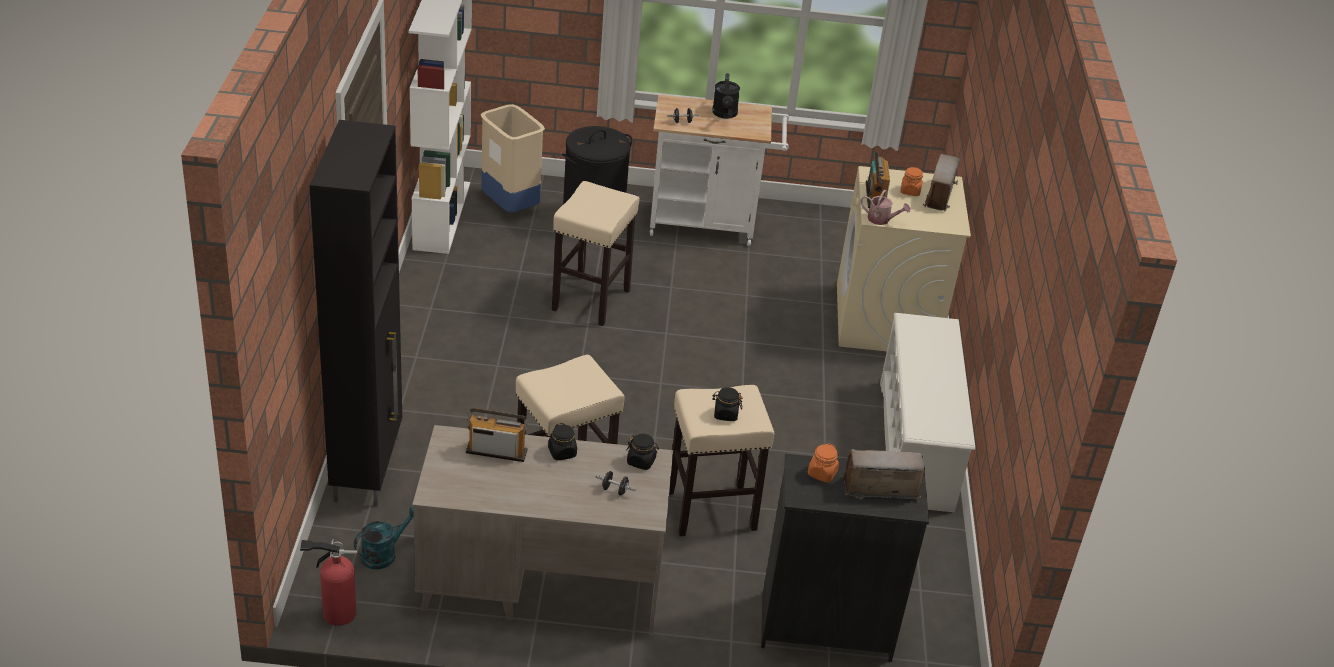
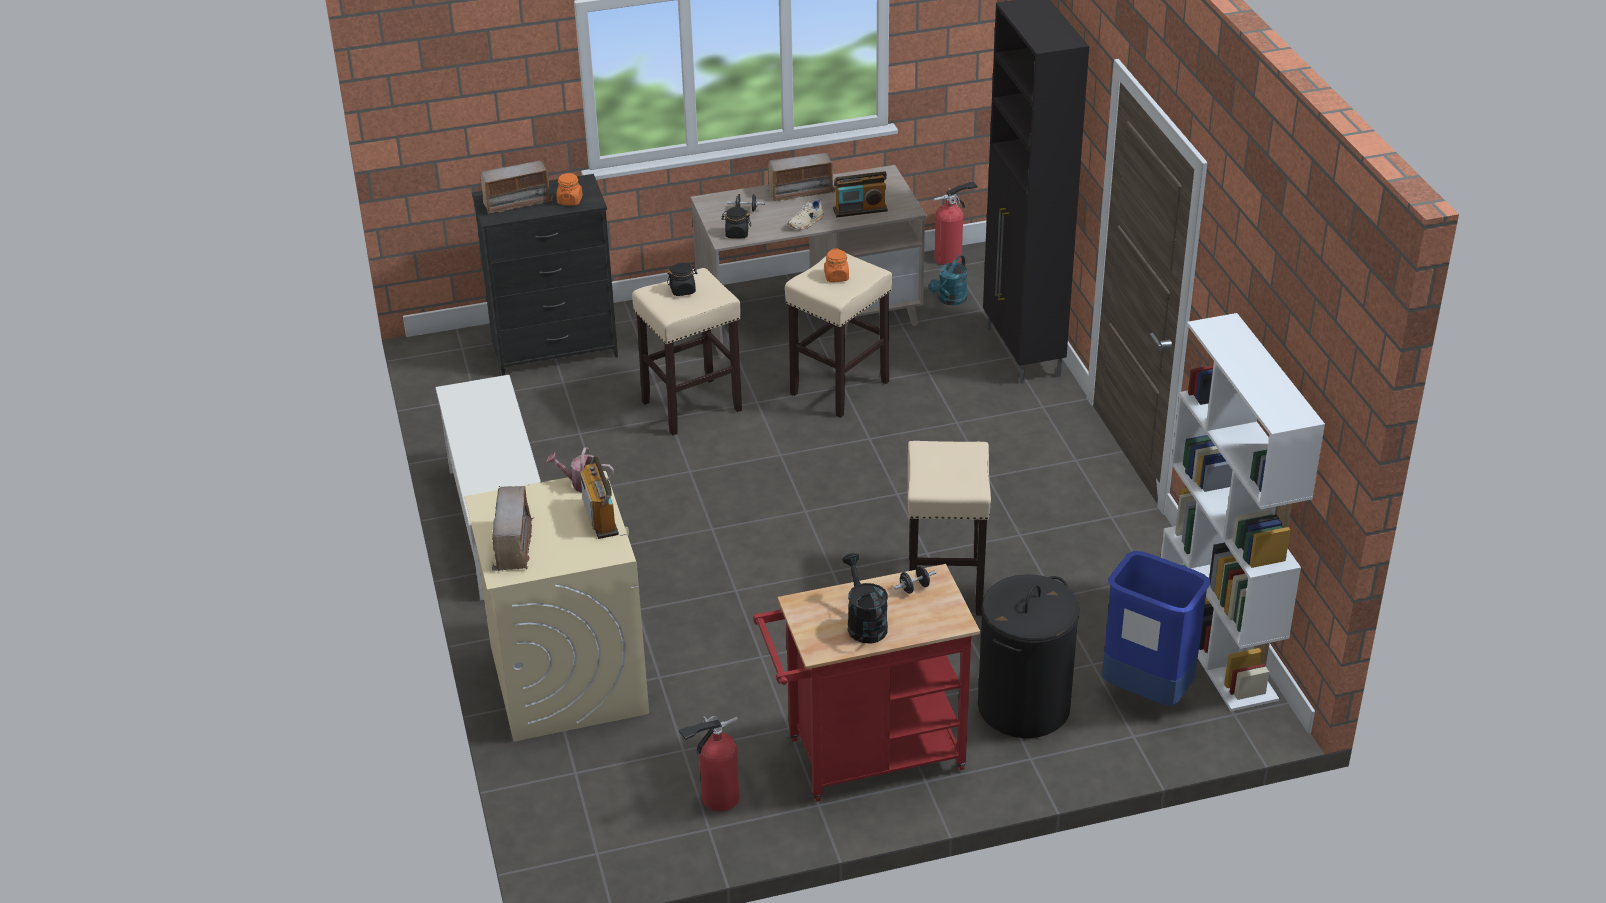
camera: 165 degrees right, 0 degrees up
(510, 206) = (1146, 691): beige trash can -> blue trash can
(541, 497) = (801, 191): none -> radio
(562, 452) = (806, 223): black jar -> beige shoe
(709, 224) = (864, 758): white cart -> red cart
(810, 231) = (716, 799): none -> fire extinguisher
(910, 191) = (555, 540): orange jar -> orange jar (836, 277)

